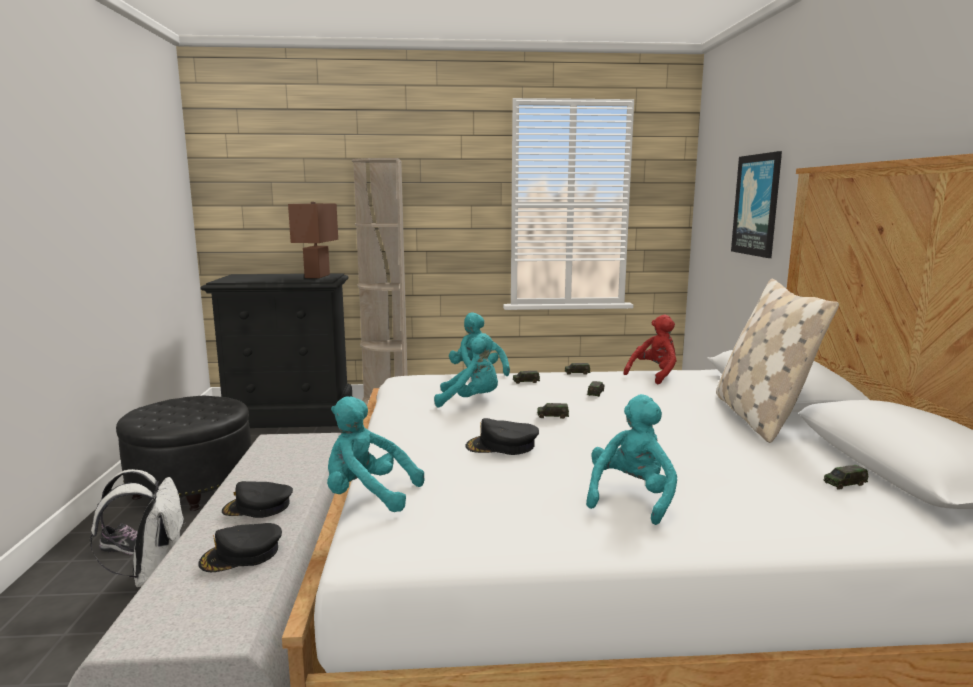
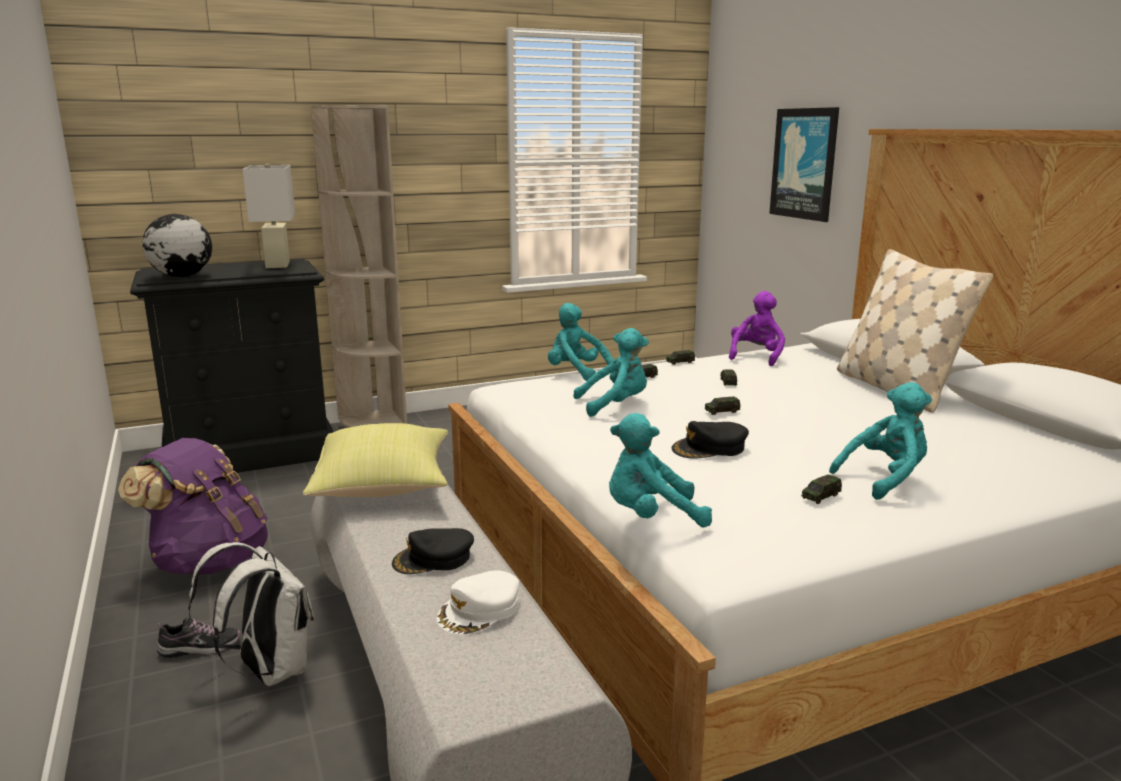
camera: 20 degrees left, 5 degrees up
(192, 487) = (209, 561): black ottoman -> purple backpack
(241, 280) = (181, 276): none -> globe
(242, 555) = (479, 610): black cap -> white cap
(288, 447) = (384, 487): none -> yellow pillow
(317, 276) = (278, 265): brown table lamp -> white table lamp
(631, 498) = (885, 479): turquoise plush toy -> turquoise plush toy turned 60 degrees clockwise
(654, 375) = (756, 356): red plush toy -> purple plush toy
(845, 483) = (1028, 440): toy car -> toy car (821, 496)

